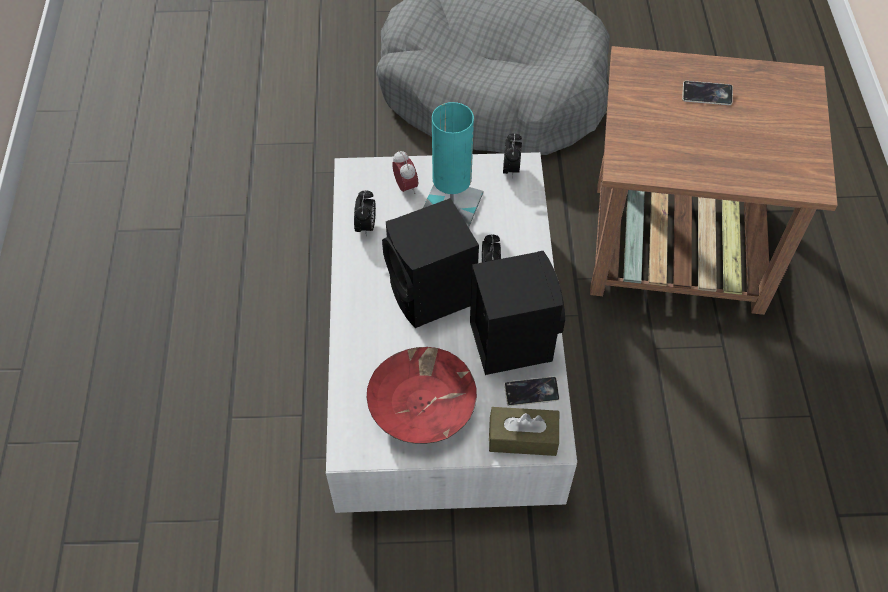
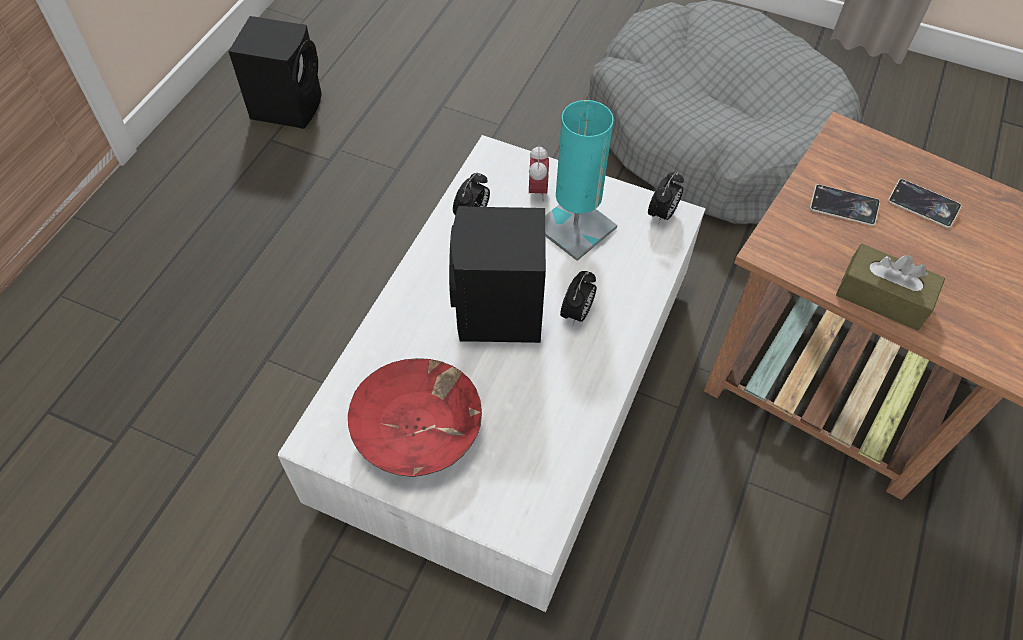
camera: 25 degrees right, 0 degrees up
(511, 339) = (557, 398): black speaker -> black speaker (288, 105)
(523, 437) = (506, 515): brown tissue box -> brown tissue box (882, 297)
(531, 393) = (545, 468): phone -> phone (843, 208)

